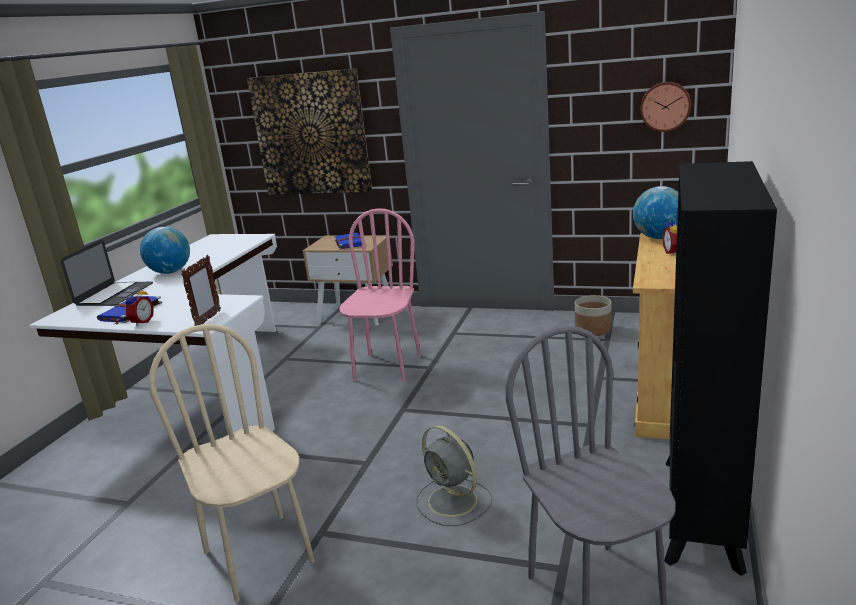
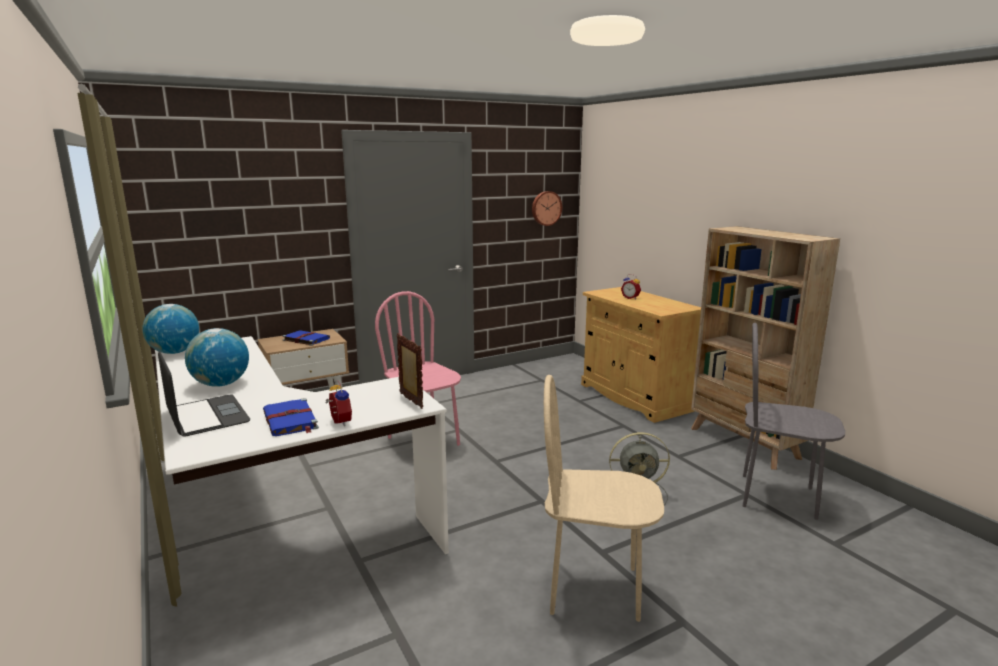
camera: 50 degrees left, 5 degrees down
(311, 134) = (246, 230): picture -> none
(593, 329) = (522, 377): planter -> none
(659, 237) = (601, 292): globe -> globe (175, 352)
(700, 513) = (744, 443): black bookcase -> beige bookcase

